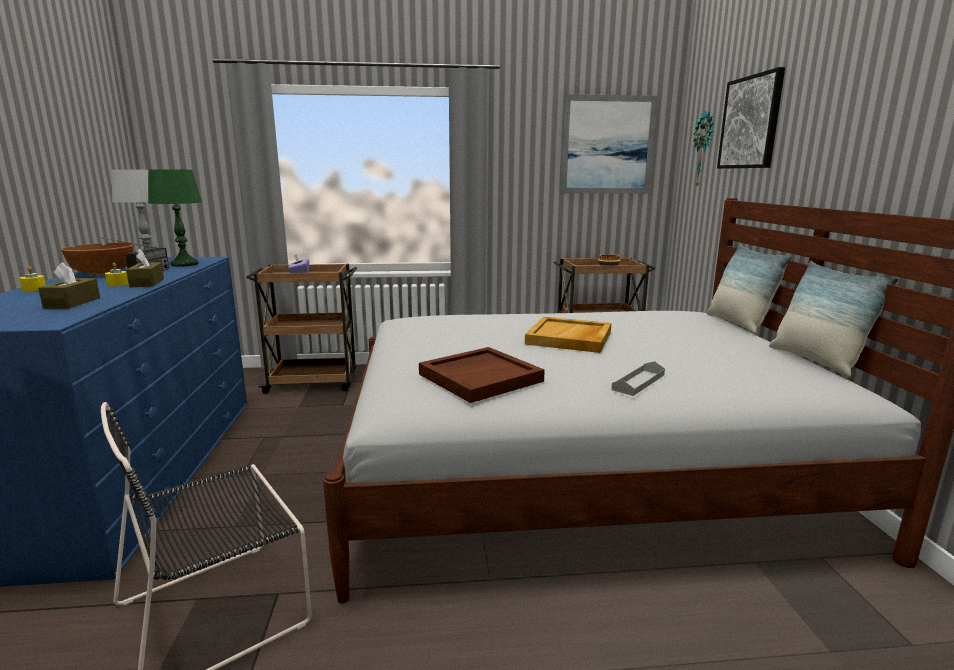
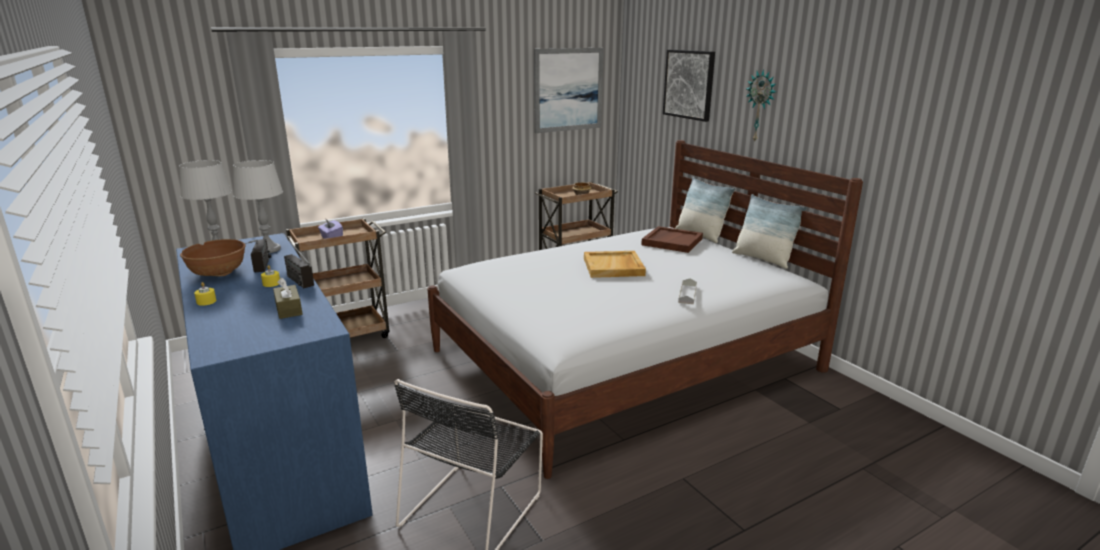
camera: 25 degrees left, 5 degrees up
(147, 283) = (294, 278): brown tissue box -> radio
(184, 264) = (268, 249): green table lamp -> grey table lamp
(480, 377) = (594, 309): brown tray -> brown tray (671, 241)
(704, 149) = (646, 95): wall clock -> wall clock (761, 106)

